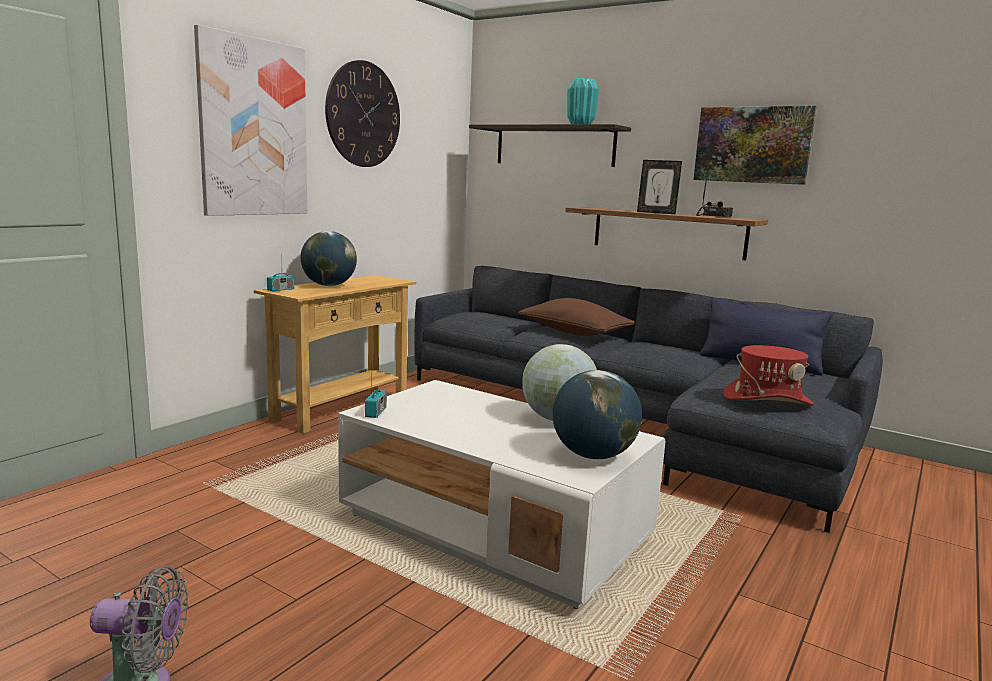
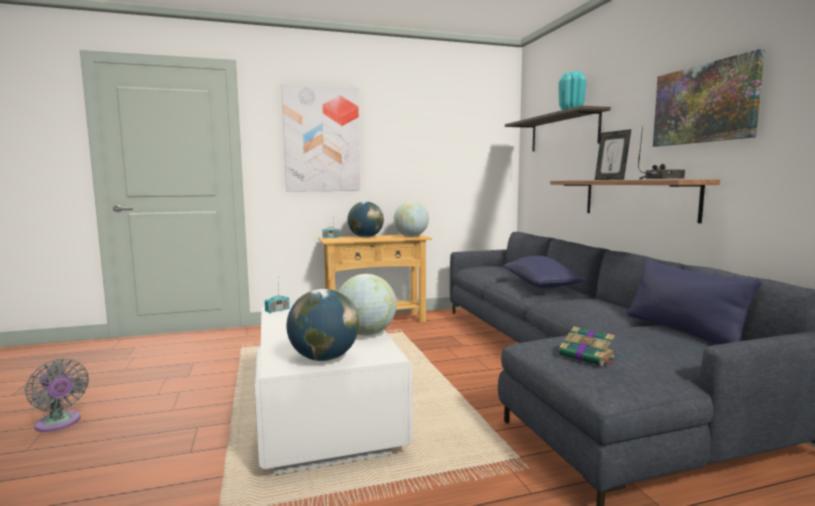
camera: 40 degrees right, 5 degrees down
(363, 114) = (410, 125): wall clock -> none
(384, 280) = (411, 236): none -> globe
(574, 333) = (540, 285): brown pillow -> blue pillow
(767, 400) = (587, 356): red hat -> book

